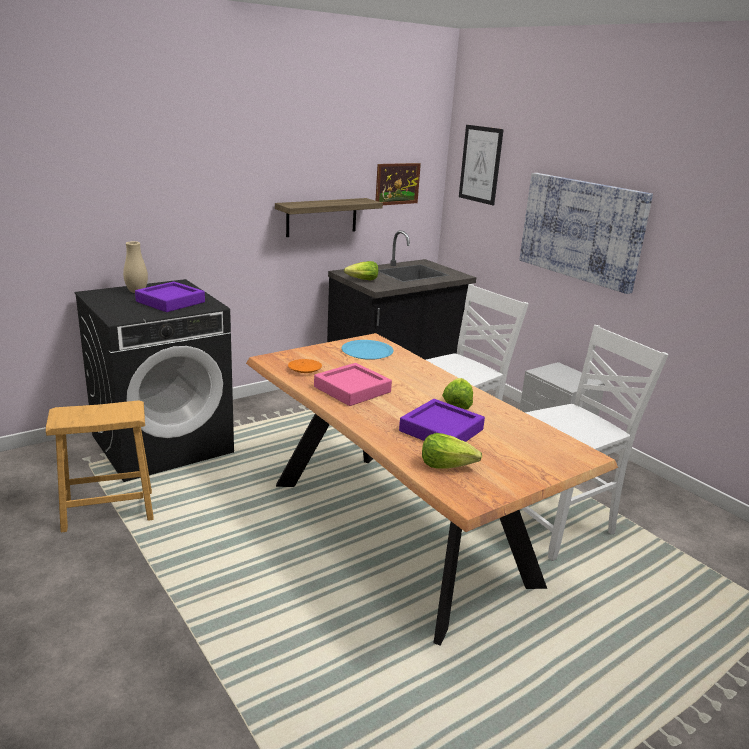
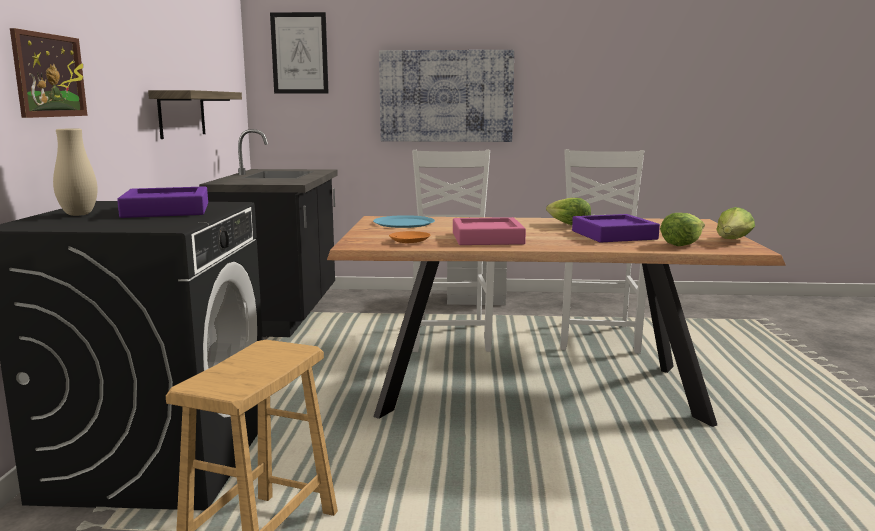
camera: 50 degrees left, 10 degrees down
(362, 280) = (260, 182): lettuce -> lettuce (733, 240)
(397, 184) = (222, 78): picture -> picture (49, 75)

